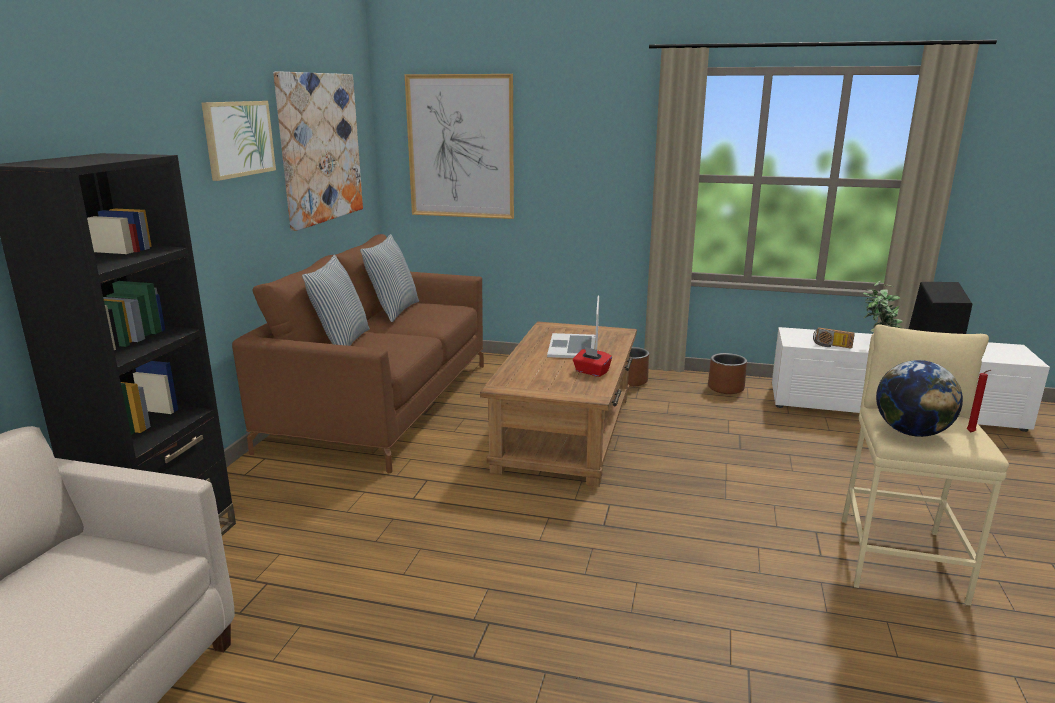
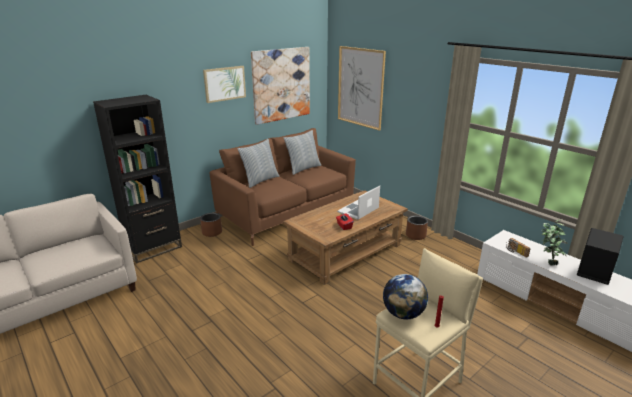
camera: 35 degrees right, 5 degrees up
(726, 388) = (465, 257): brown planter -> brown planter (212, 232)

